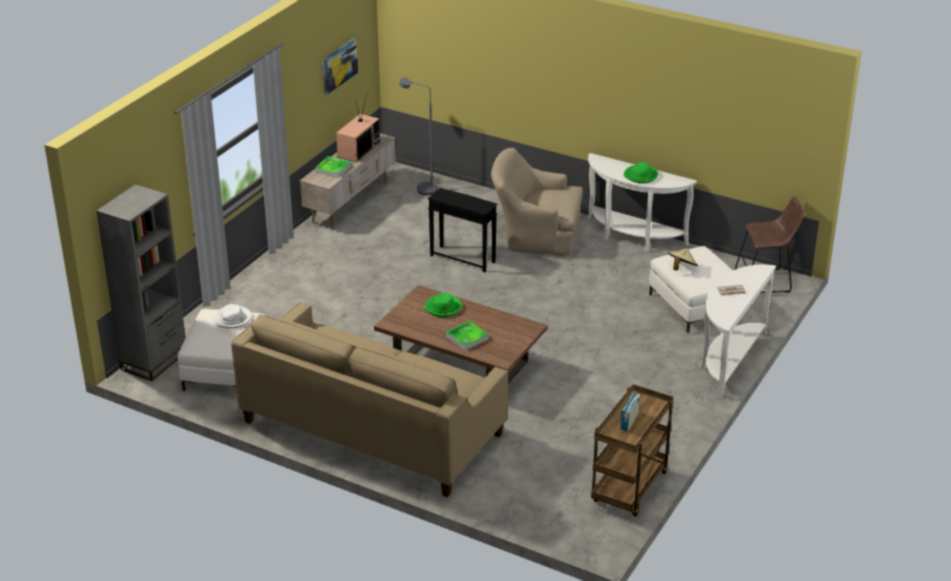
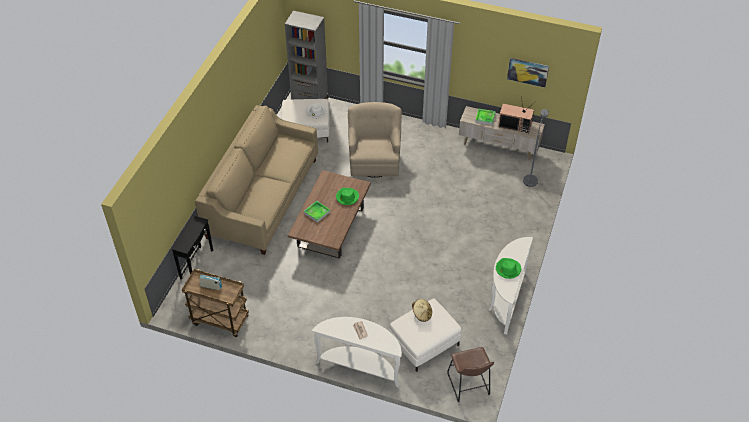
camera: 80 degrees right, 15 degrees up
(462, 258) = (448, 211): black side table -> black side table (197, 264)
(535, 236) = (489, 245): beige armchair -> beige armchair (374, 159)

